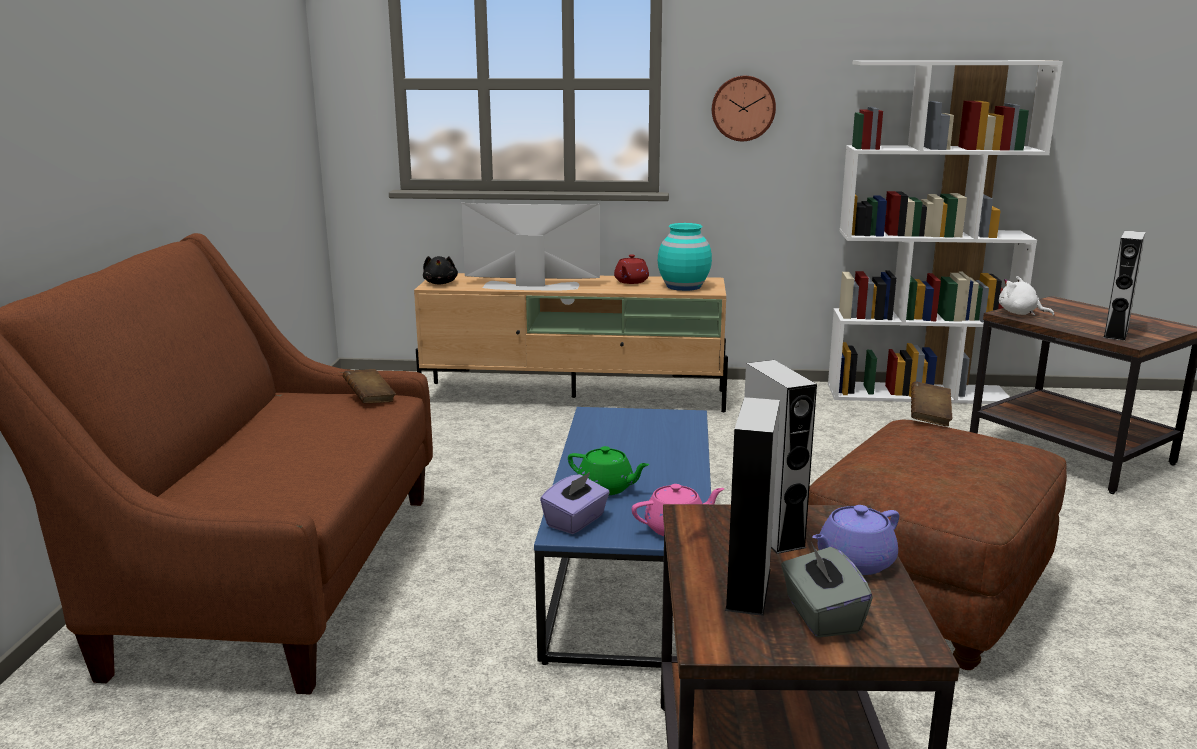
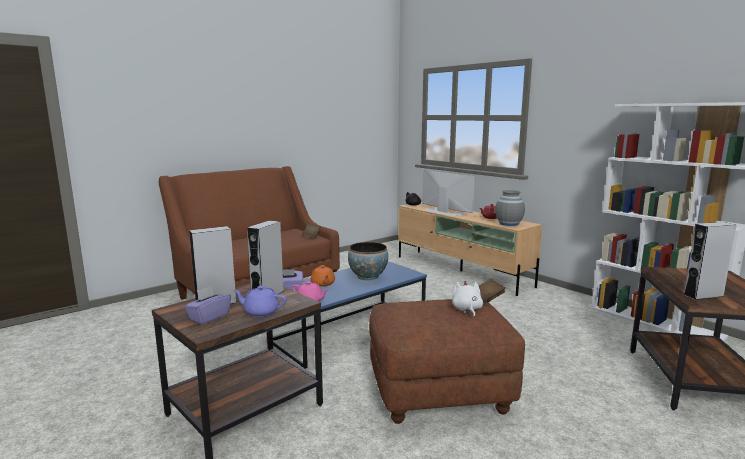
camera: 45 degrees right, 5 degrees down
(607, 488) = (323, 284): green teapot -> orange teapot
(639, 446) = (368, 277): none -> bowl
(684, 286) = (508, 223): turquoise vase -> grey vase
(743, 108) = (567, 132): wall clock -> none
(821, 616) = (209, 317): grey tissue box -> purple tissue box
(1020, 313) = (665, 272): white plush toy -> white plush toy (467, 309)

